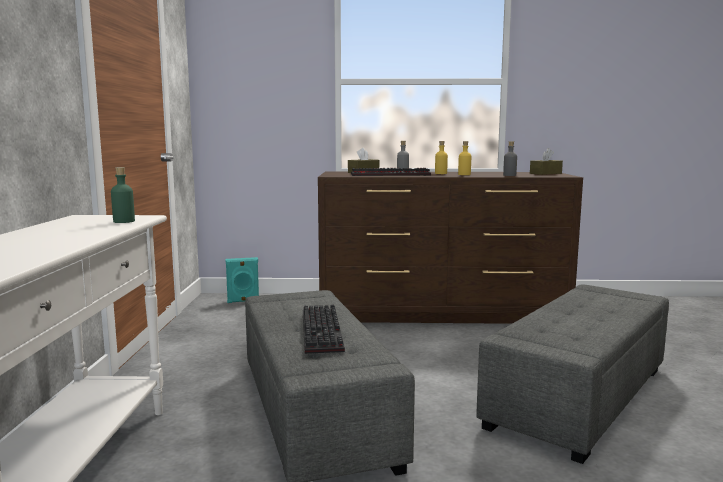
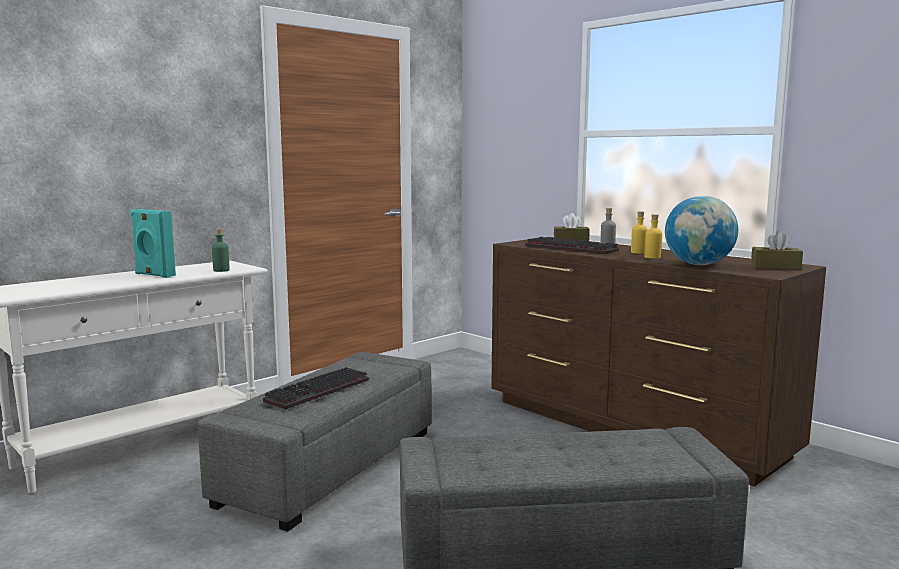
camera: 45 degrees right, 0 degrees up
(243, 301) = (476, 363): turquoise speaker -> turquoise speaker (154, 275)
(509, 175) = (698, 264): grey bottle -> globe

